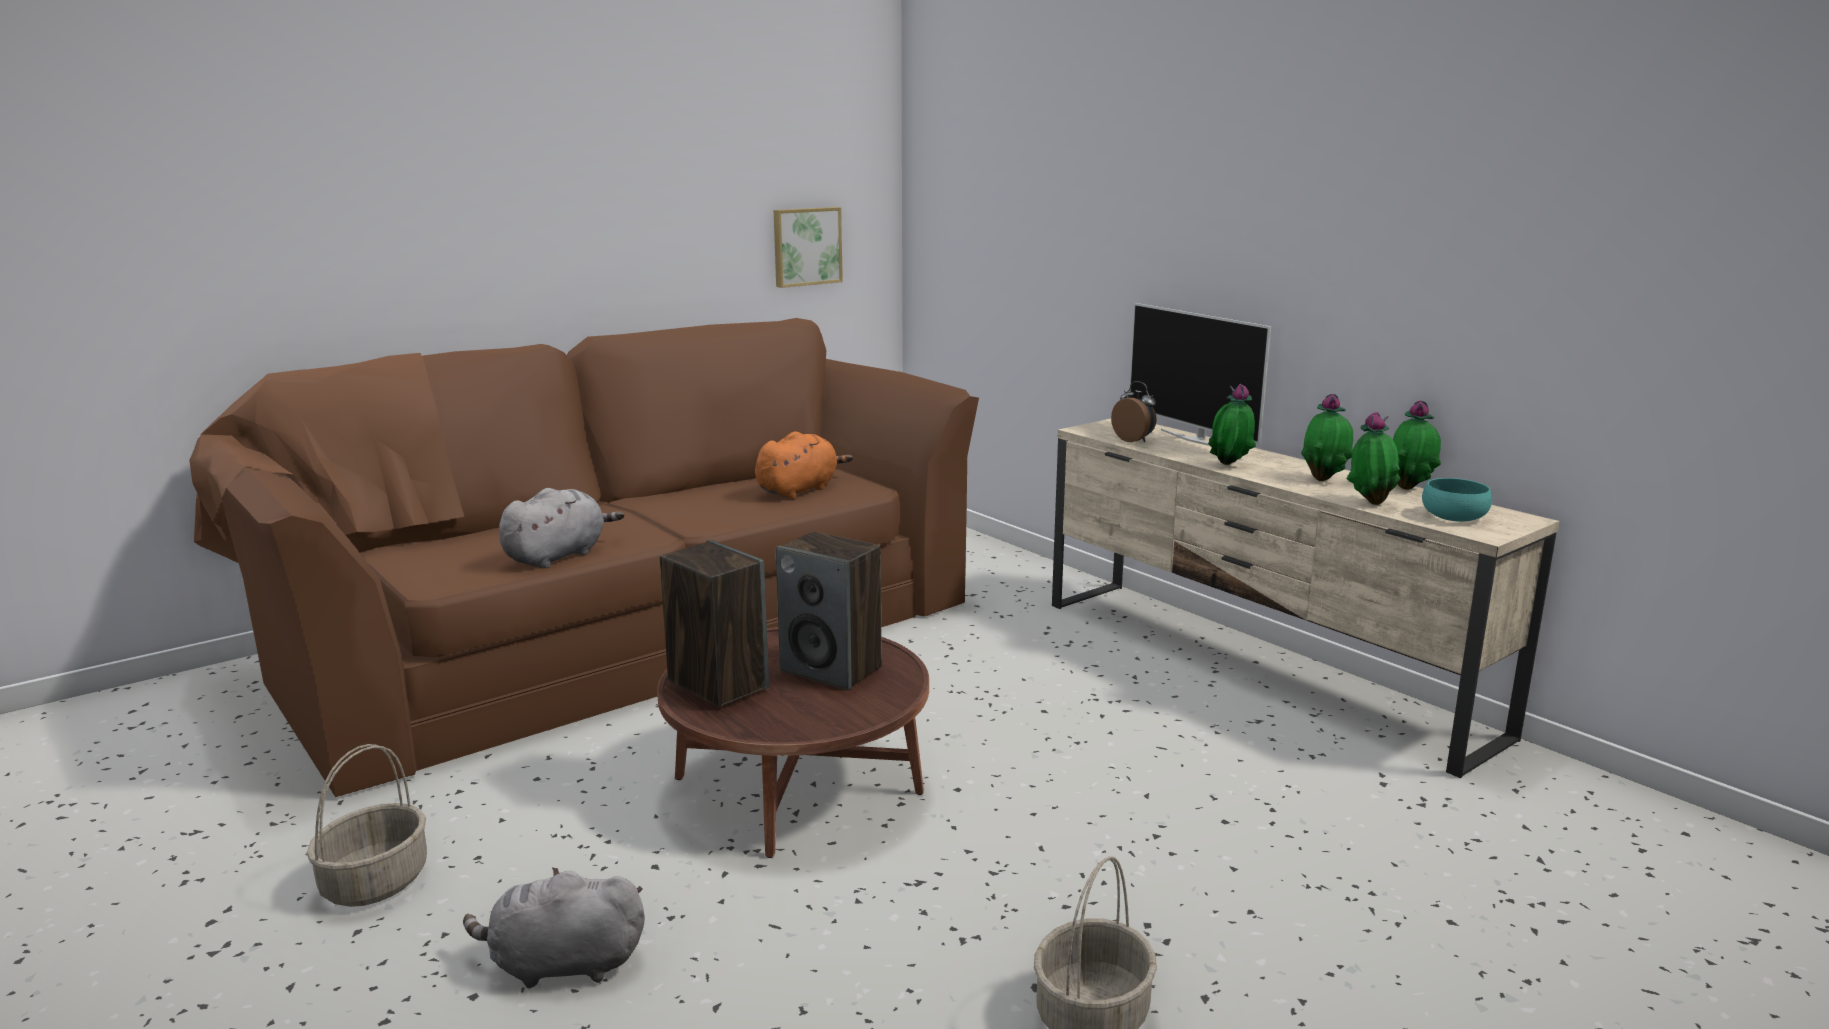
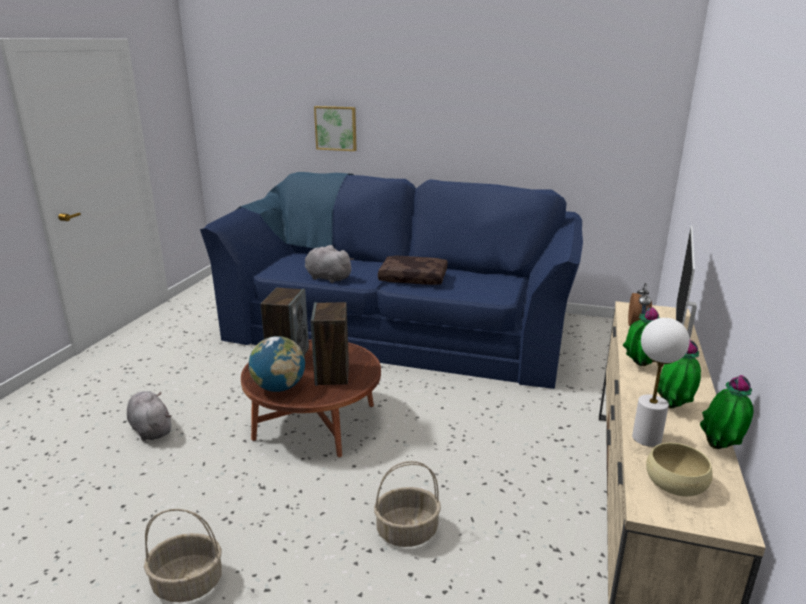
camera: 55 degrees right, 5 degrees up
(375, 881) = (178, 372): basket -> basket (407, 531)
(558, 556) = (327, 278): grey plush toy -> grey plush toy turned 150 degrees counterclockwise
(624, 633) = (398, 328): brown sofa -> blue sofa
(693, 509) = (414, 278): none -> brown pillow
(799, 490) = (478, 286): orange plush toy -> none
(806, 246) = (599, 146): picture -> picture (336, 128)
(810, 717) = (279, 387): none -> globe
(1370, 502) = (647, 438): potted plant -> white table lamp
(1454, 516) = (675, 483): turquoise bowl -> beige bowl

